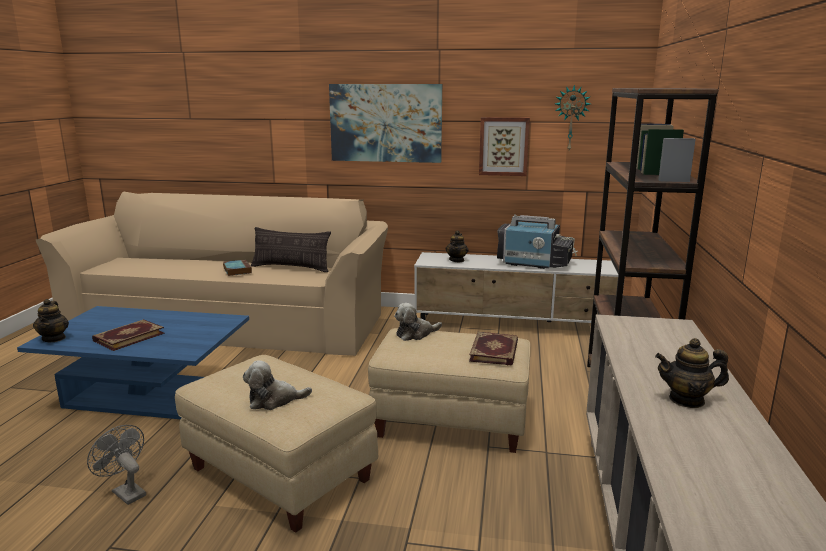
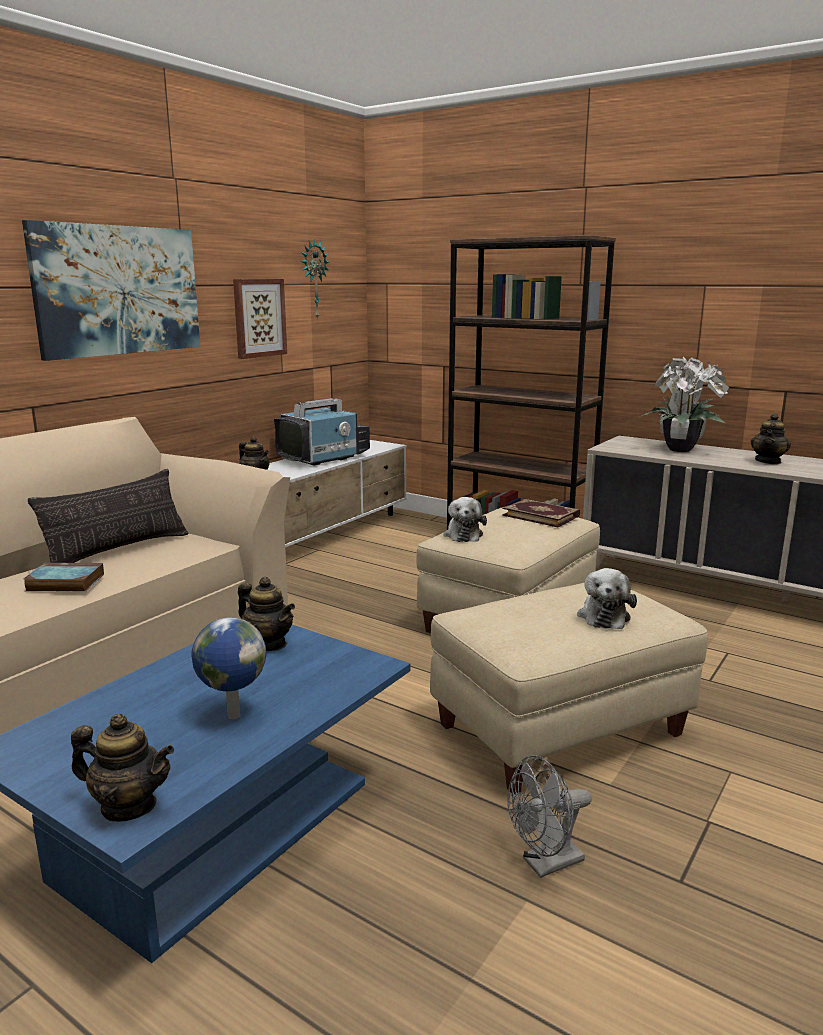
camera: 65 degrees left, 0 degrees up
(128, 337) = (232, 715): book -> globe
(208, 326) = (268, 644): none -> teapot
(668, 350) = (678, 449): none -> potted plant

